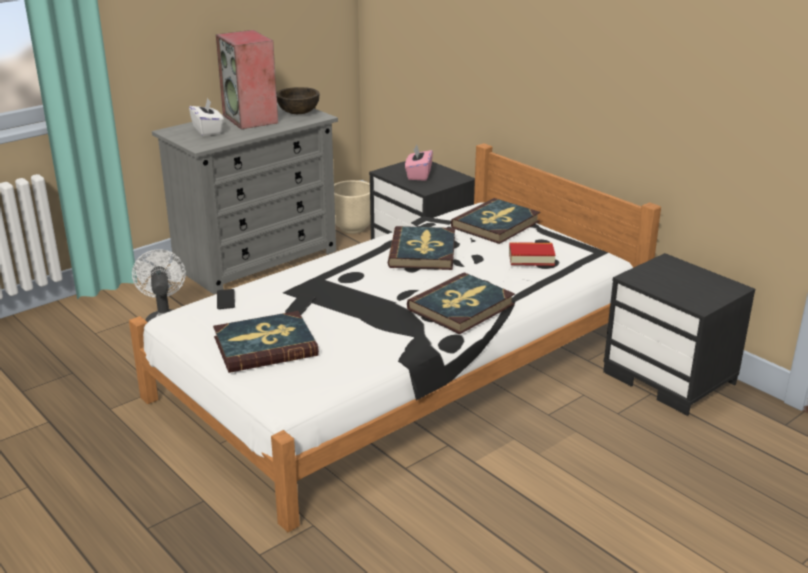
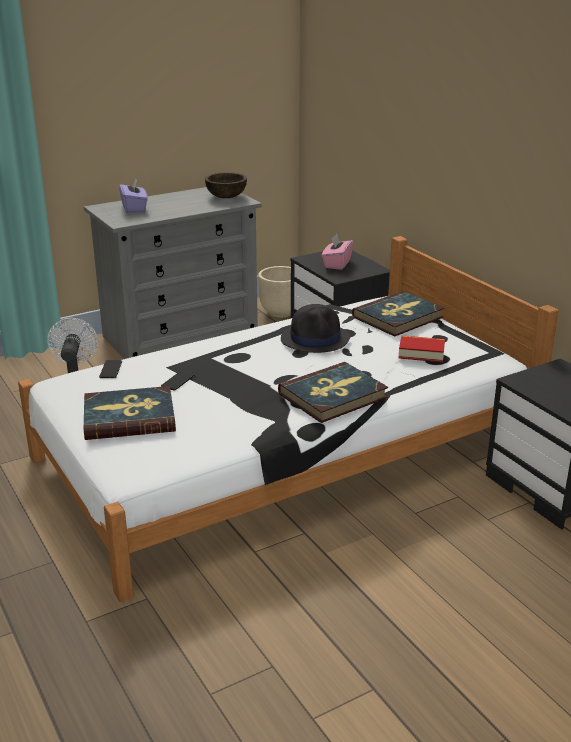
camera: 10 degrees right, 0 degrees up
(208, 130) = (134, 208): white tissue box -> purple tissue box
(251, 119) = (179, 200): speaker -> none
(423, 252) = (316, 339): book -> black hat

